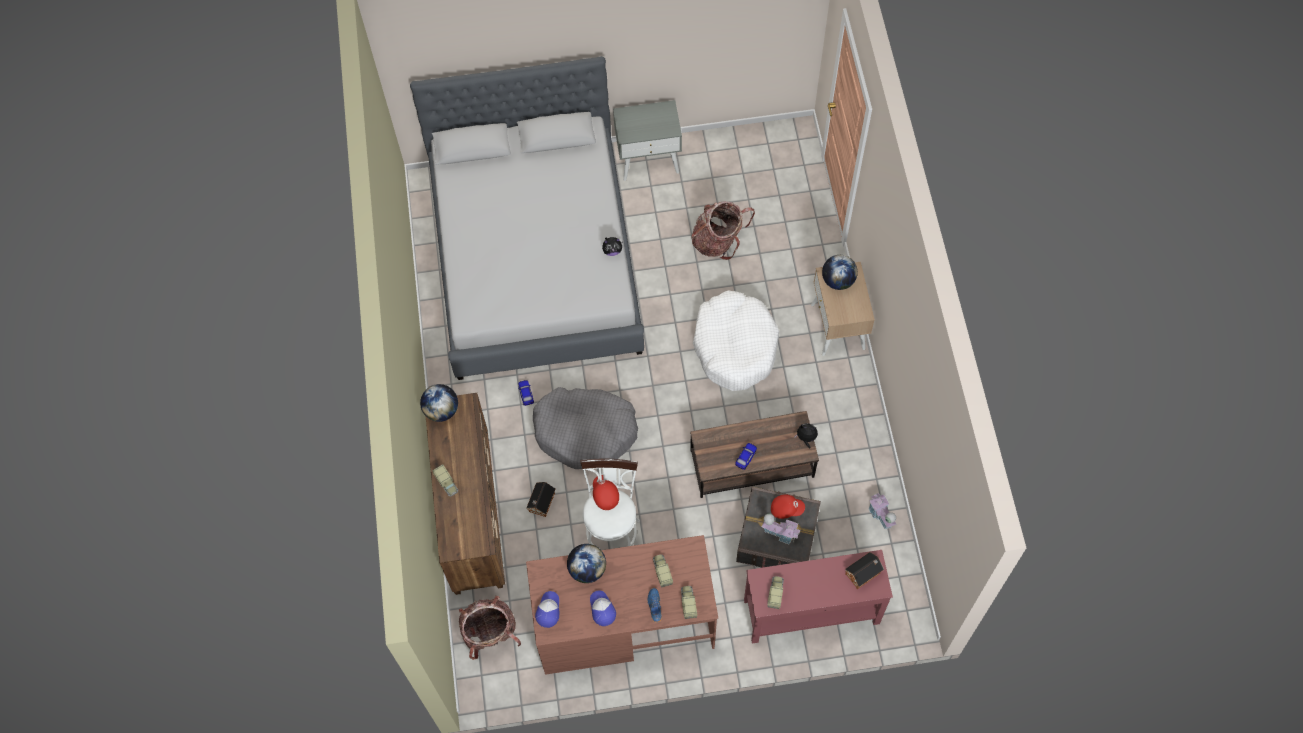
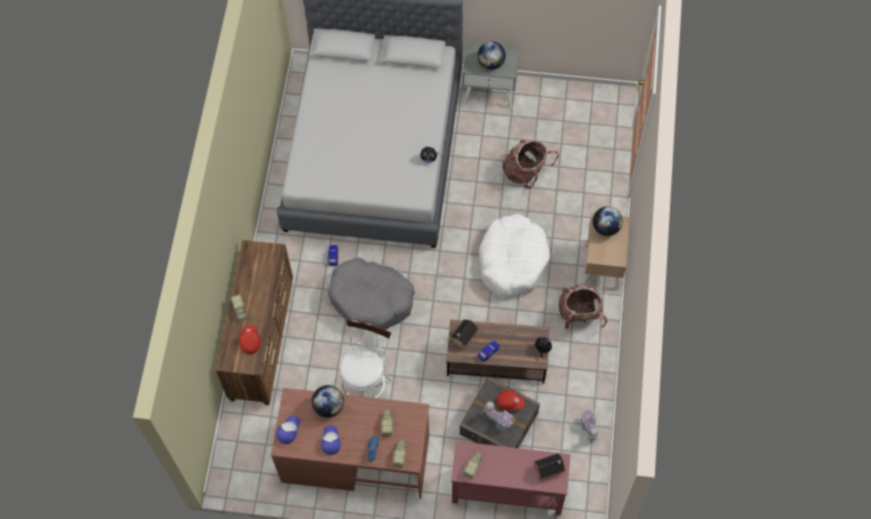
camera: 15 degrees right, 0 degrees up
(441, 410) = (253, 251): globe -> globe (491, 63)
(490, 634) = (248, 439): backpack -> backpack (580, 314)
(541, 503) = (319, 346): toy house -> toy house (463, 337)
(604, 495) = (362, 352): red cap -> red cap (250, 341)

